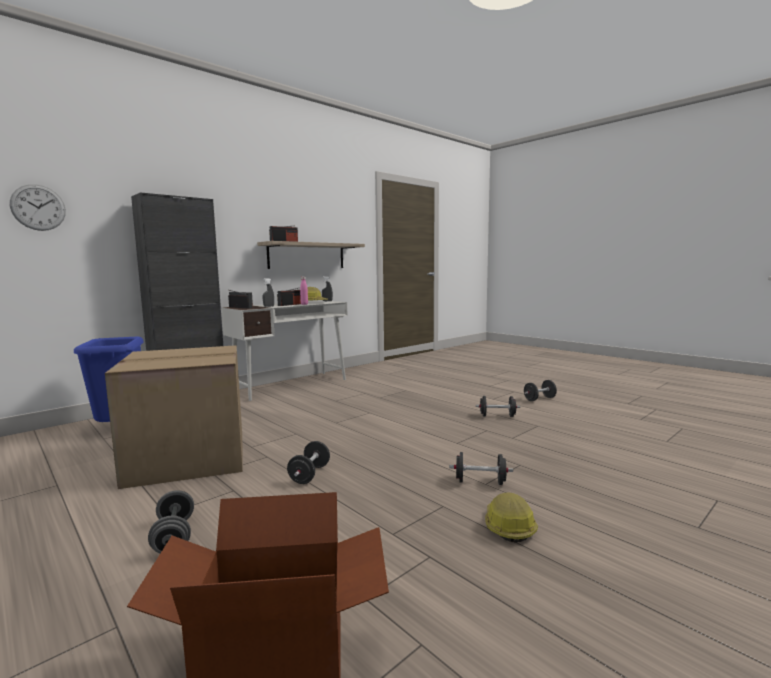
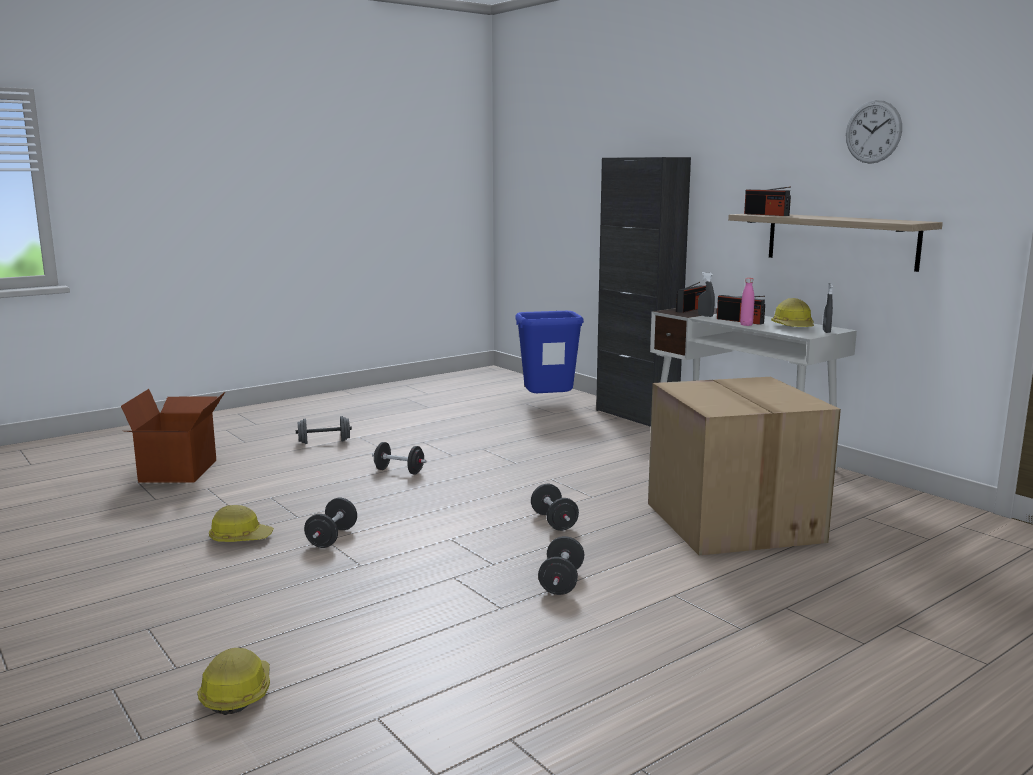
camera: 95 degrees right, 5 degrees up
(38, 207) = (575, 176): wall clock -> wall clock (873, 132)
(186, 458) = (463, 431): cardboard box -> cardboard box (730, 521)
(539, 399) = (677, 647): black dumbbell -> black dumbbell (554, 521)
(705, 475) = (236, 693): none -> hard hat

